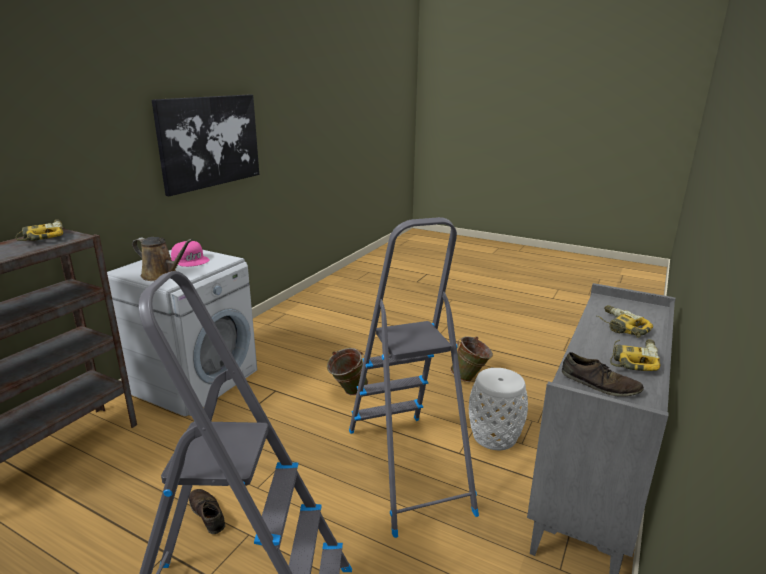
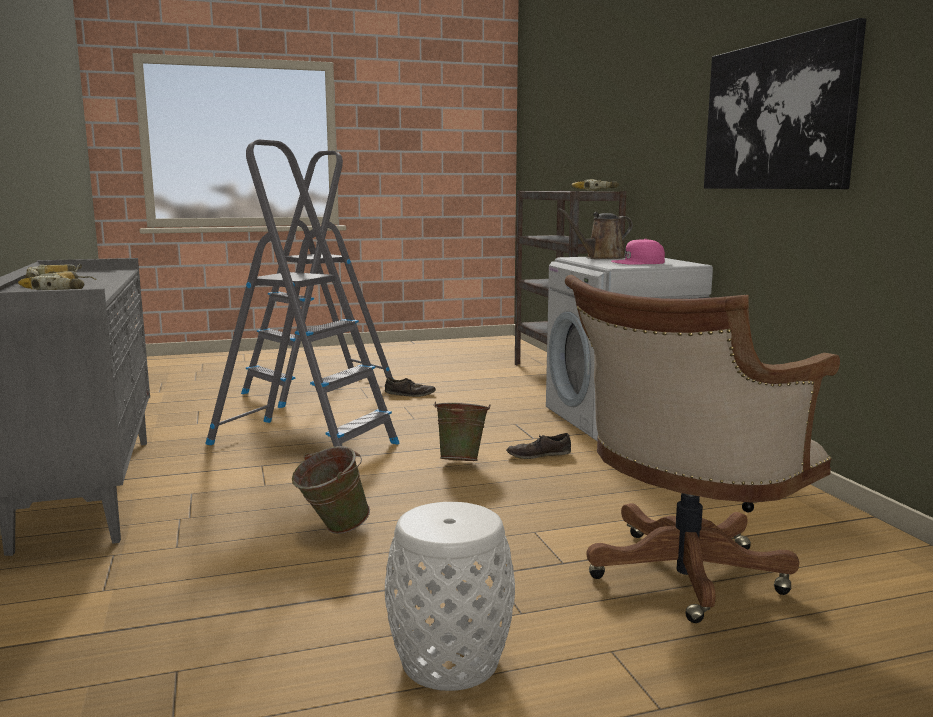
camera: 135 degrees right, 10 degrees down
(387, 312) = (680, 577): none -> office chair
(494, 437) = (232, 487): white stool -> white stool (450, 662)
(599, 384) = (91, 273): brown shoe -> brown shoe (538, 455)

